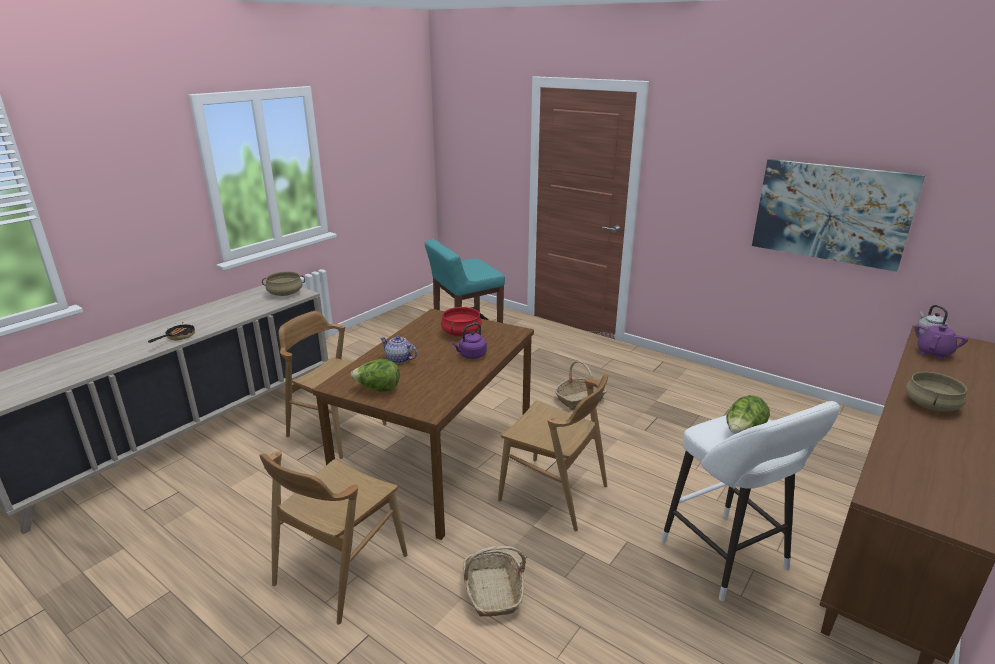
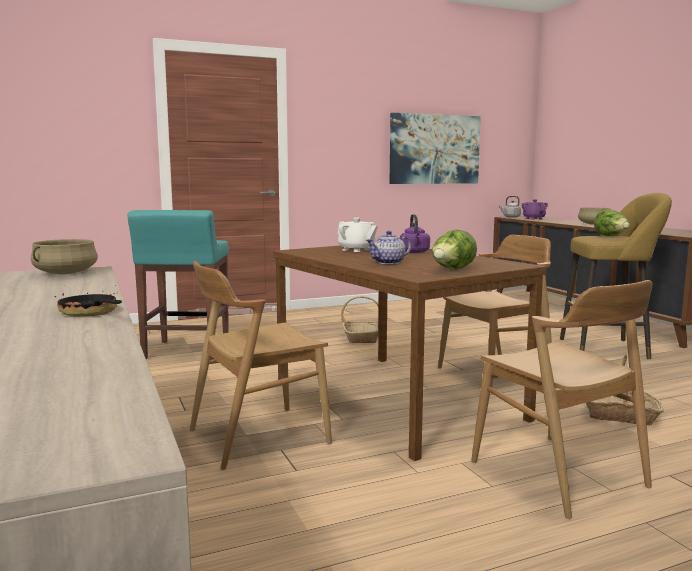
camera: 60 degrees left, 15 degrees down
(461, 333) = (356, 250): red cooking pot -> white teapot
(728, 559) = (608, 349): white stool -> yellow stool

